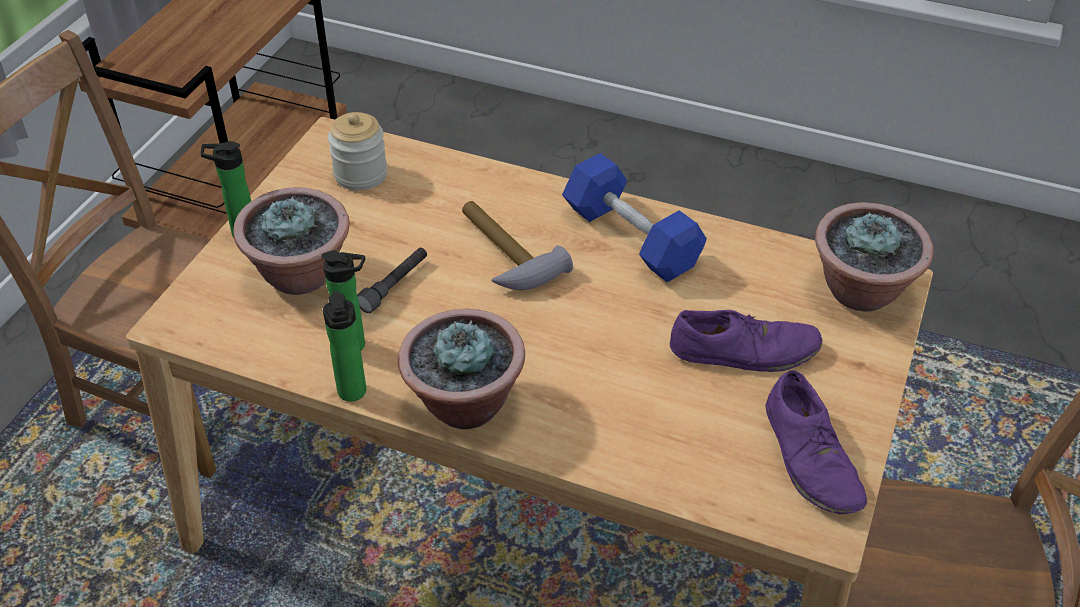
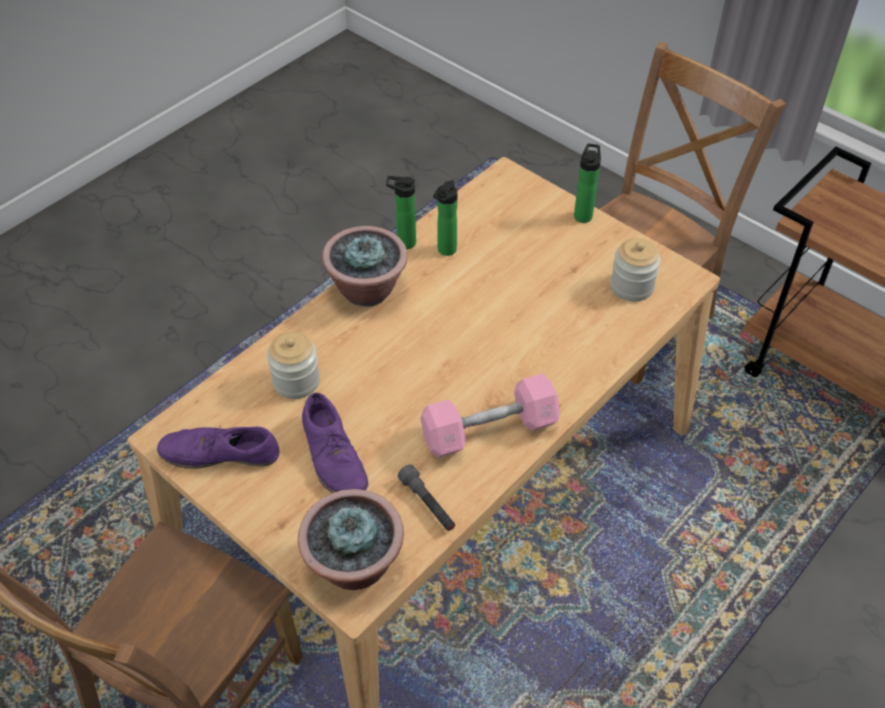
camera: 110 degrees right, 5 degrees up
(301, 275) = (526, 237): potted plant -> none
(395, 285) = (495, 280): grey flashlight -> grey flashlight (428, 504)
(503, 254) = (502, 346): hammer -> none
(631, 238) = (489, 430): blue dumbbell -> pink dumbbell
(658, 424) = (296, 381): none -> jar
(744, 351) = (334, 456): purple shoe -> purple shoe turned 45 degrees counterclockwise

